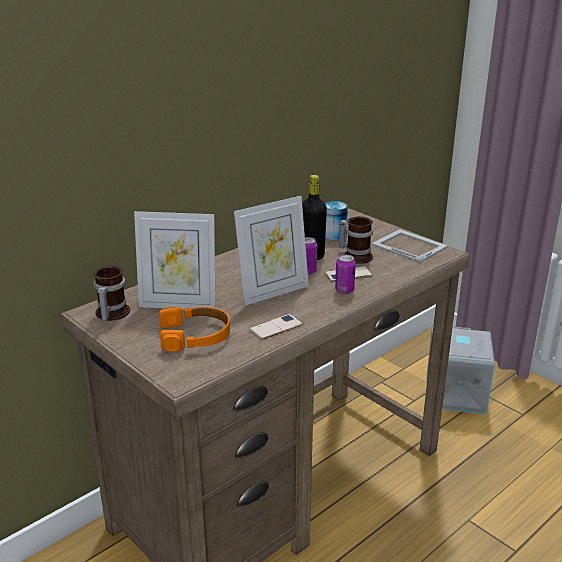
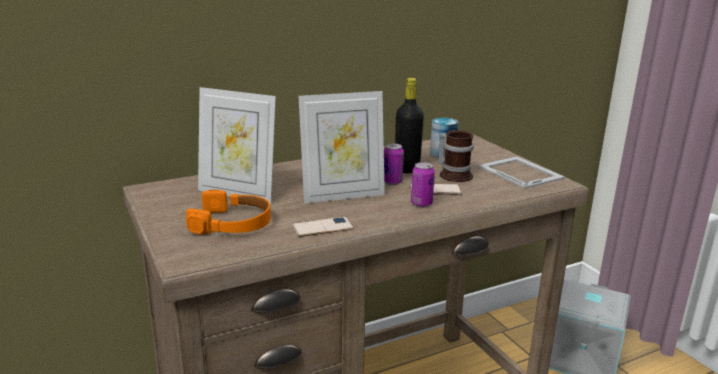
camera: 15 degrees right, 5 degrees down
(110, 314) = (166, 192): mug -> none

